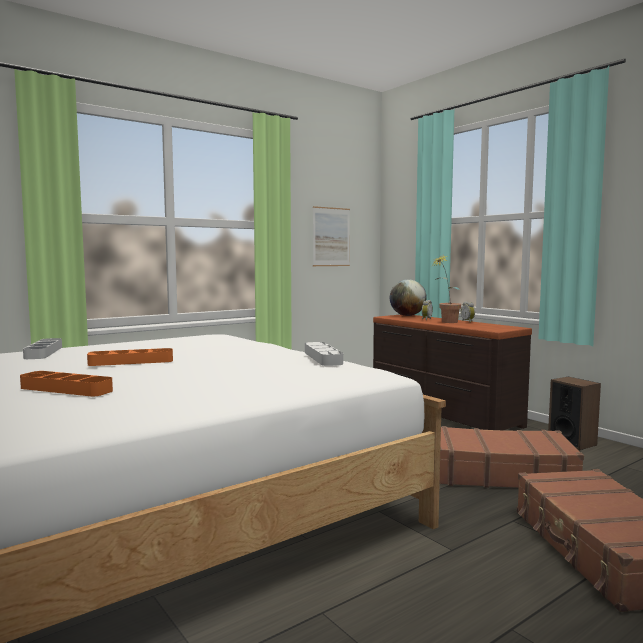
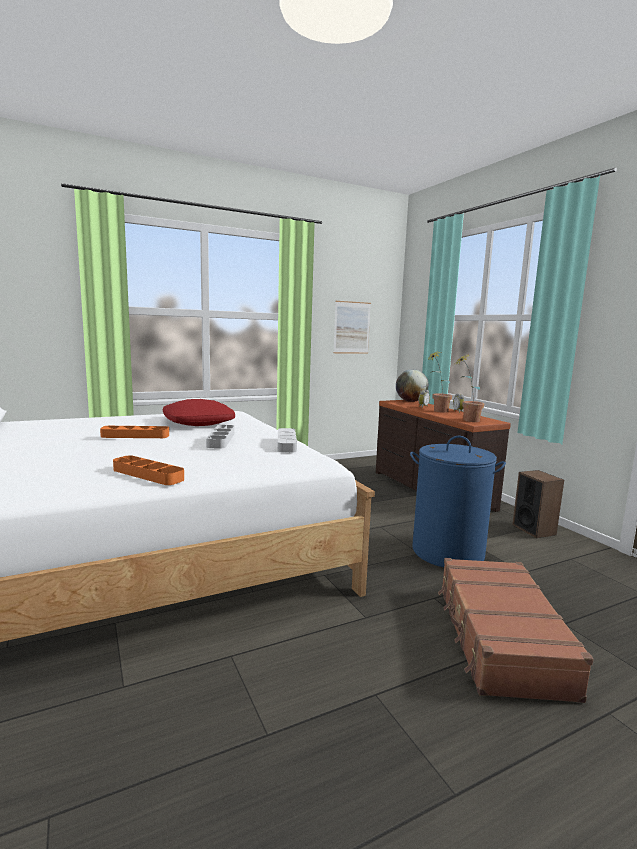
camera: 10 degrees right, 5 degrees up
(43, 352) = (84, 421): grey tray -> grey tray (221, 440)
(66, 389) = (64, 459): orange tray -> orange tray (148, 474)
(190, 346) = (198, 422): none -> red pillow
(486, 328) = (466, 420): none -> potted plant
(498, 473) = (447, 552): brown suitcase -> blue laundry basket

